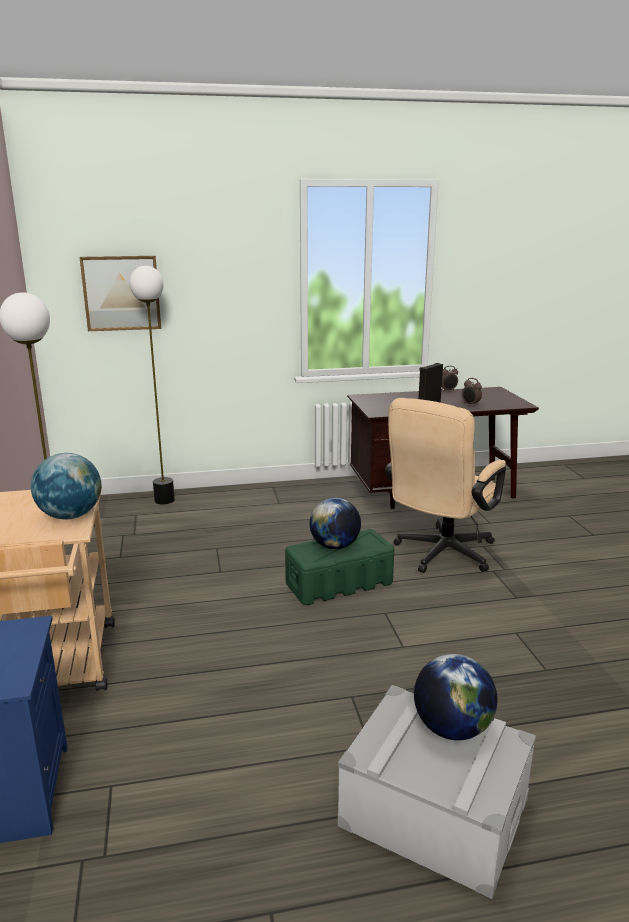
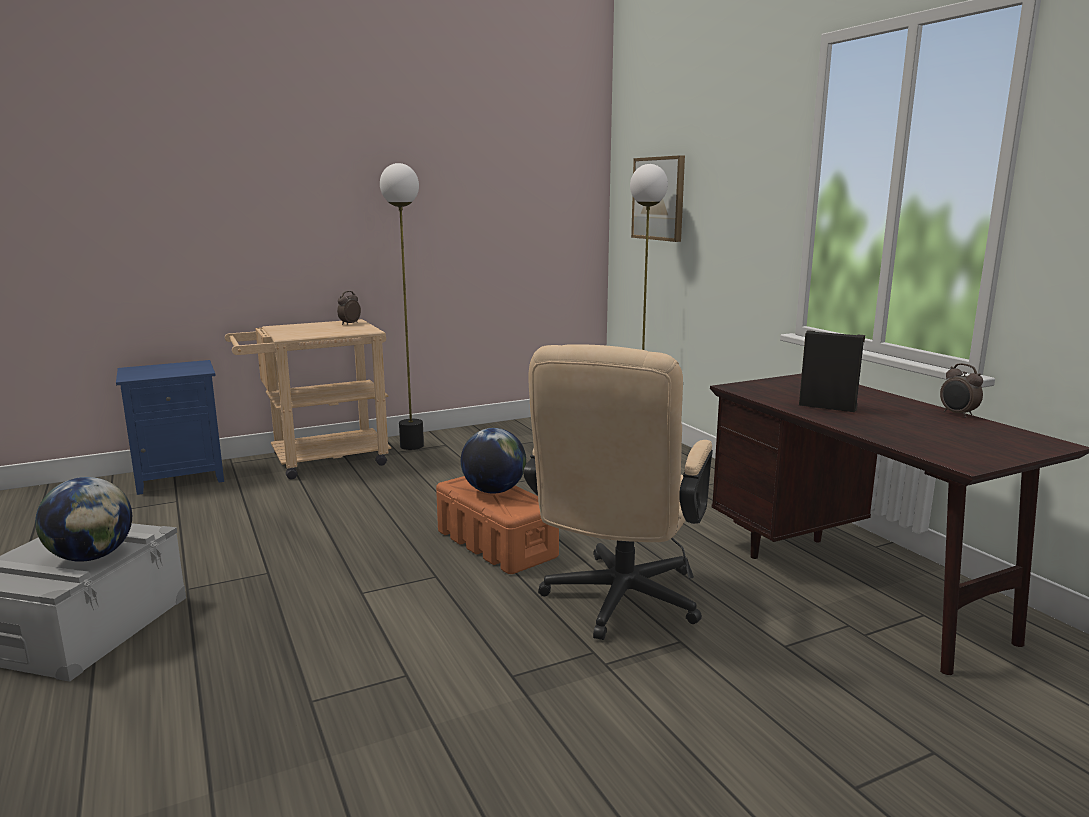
camera: 75 degrees right, 5 degrees down
(70, 516) = (315, 333): globe -> none
(340, 583) = (496, 544): green storage box -> orange storage box
(440, 555) = (617, 604): beige office chair -> beige office chair turned 90 degrees counterclockwise
(470, 404) = (885, 429): alarm clock -> alarm clock (349, 324)

